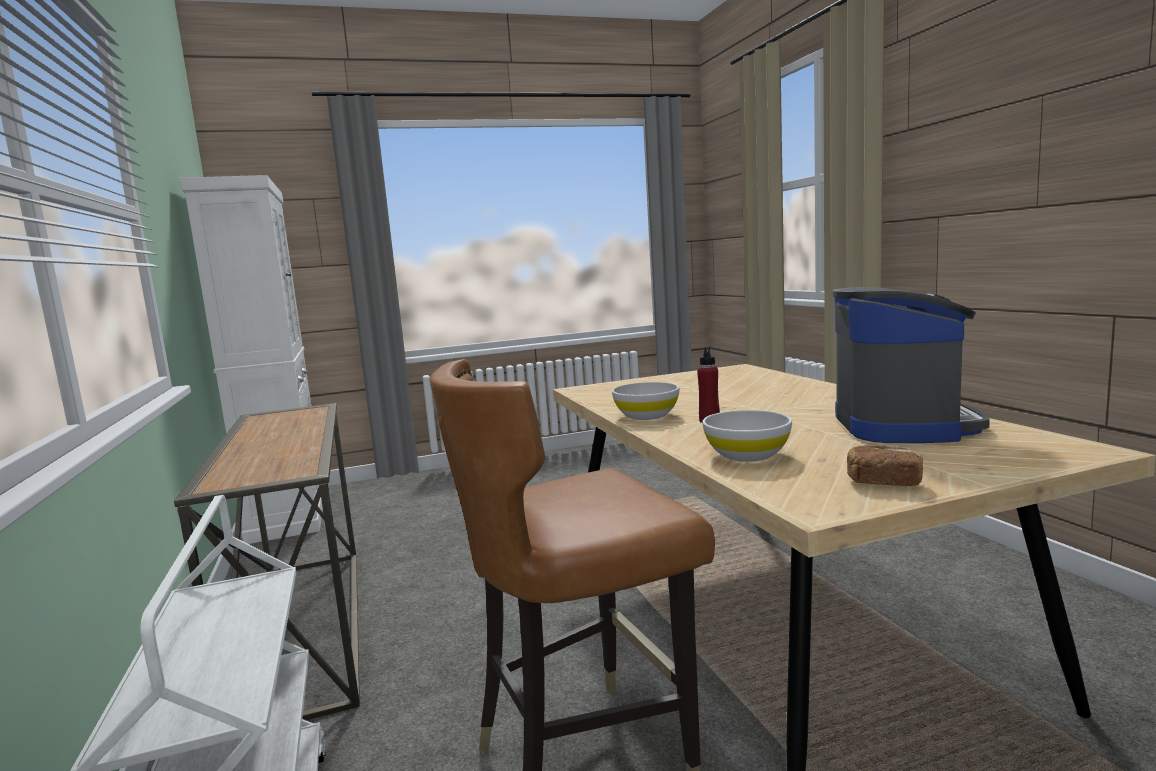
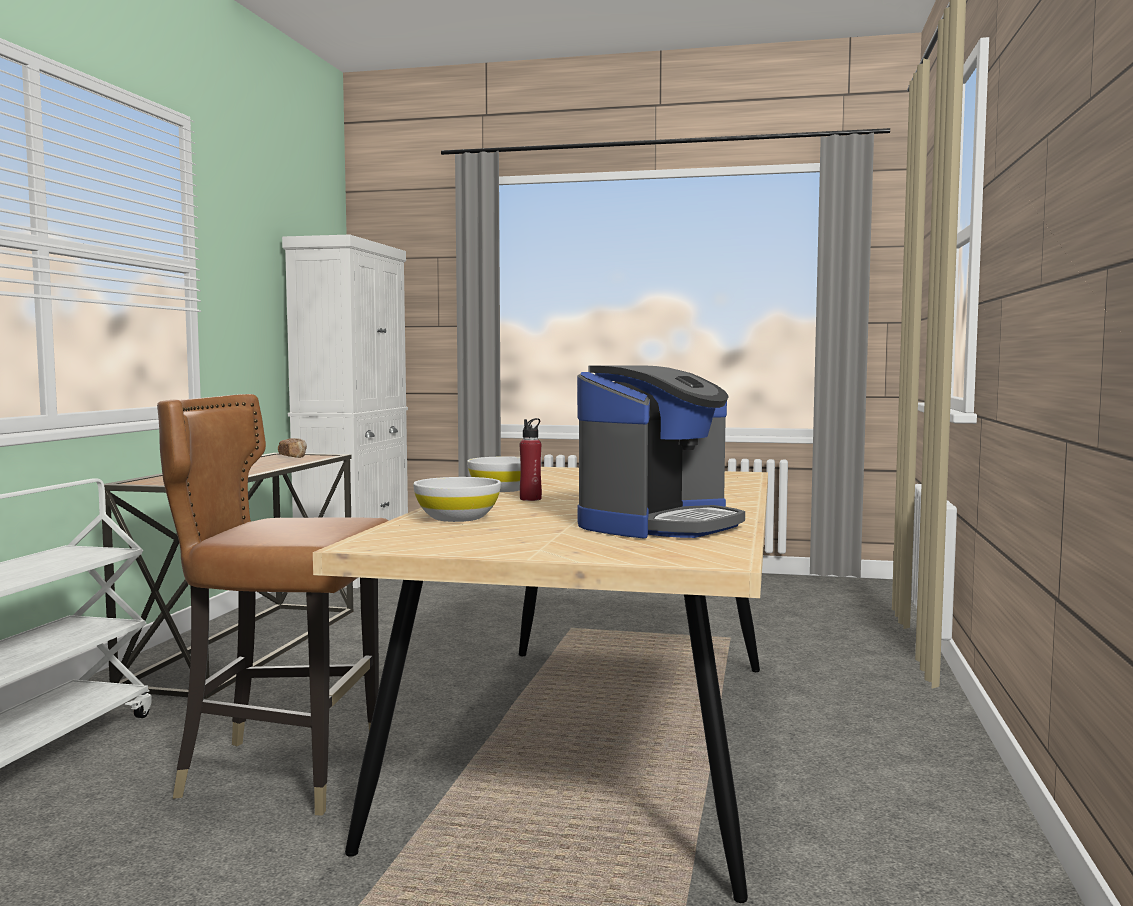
camera: 30 degrees right, 5 degrees down
(884, 483) = (467, 544): bread -> bread (293, 457)

